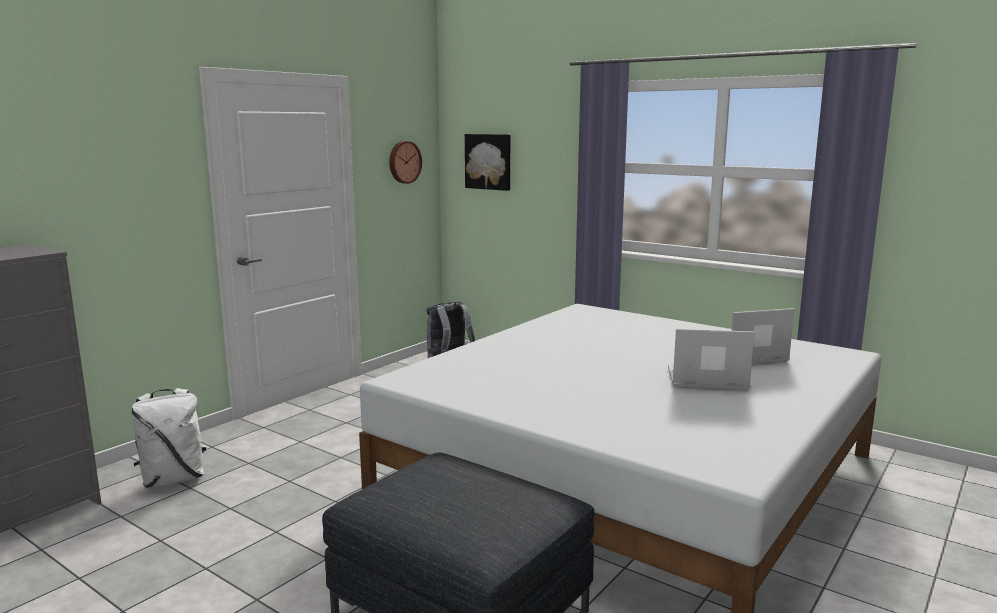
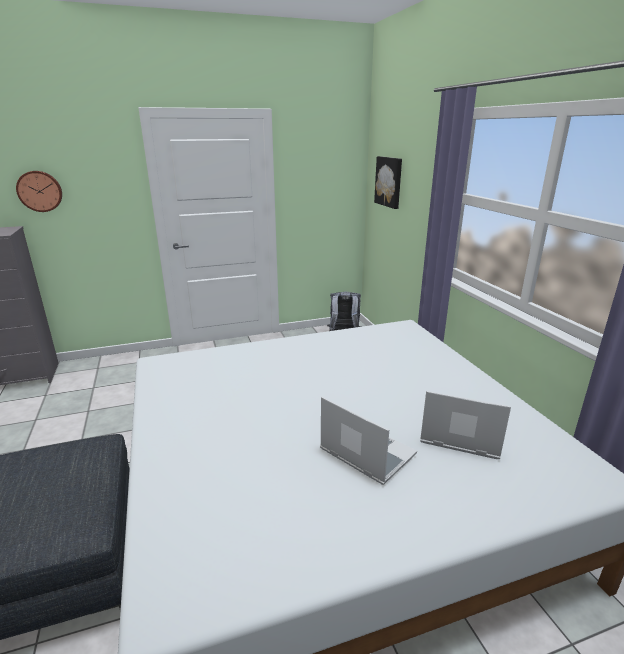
camera: 35 degrees right, 10 degrees up
(173, 479) = (95, 378): white backpack -> none
(404, 162) = (327, 178): wall clock -> wall clock (40, 191)

